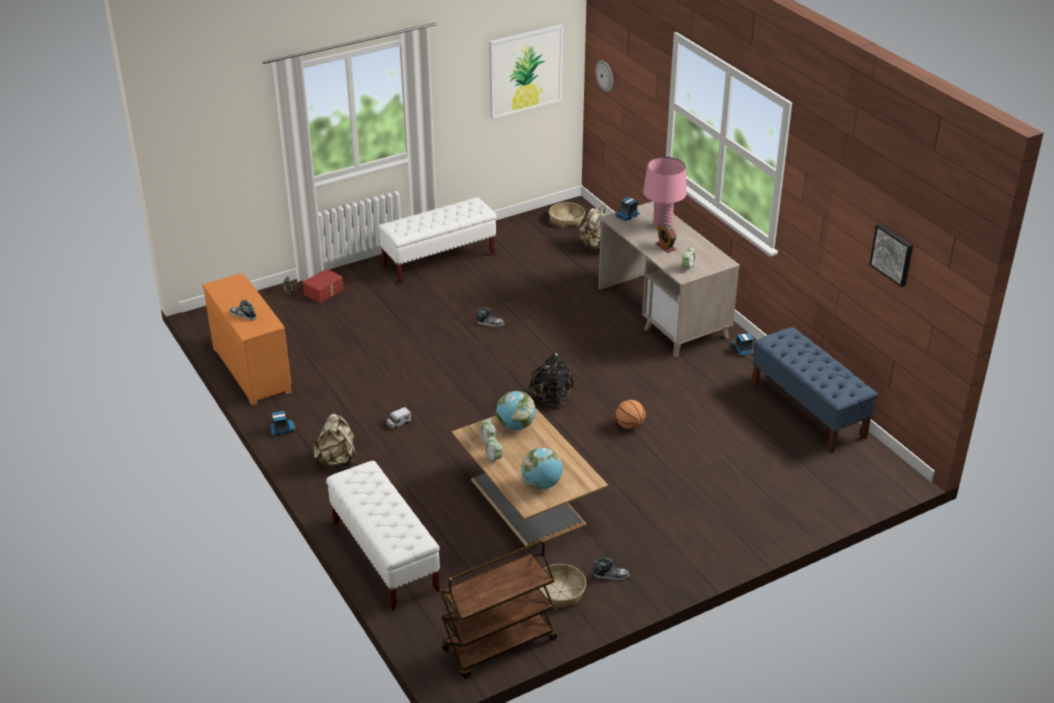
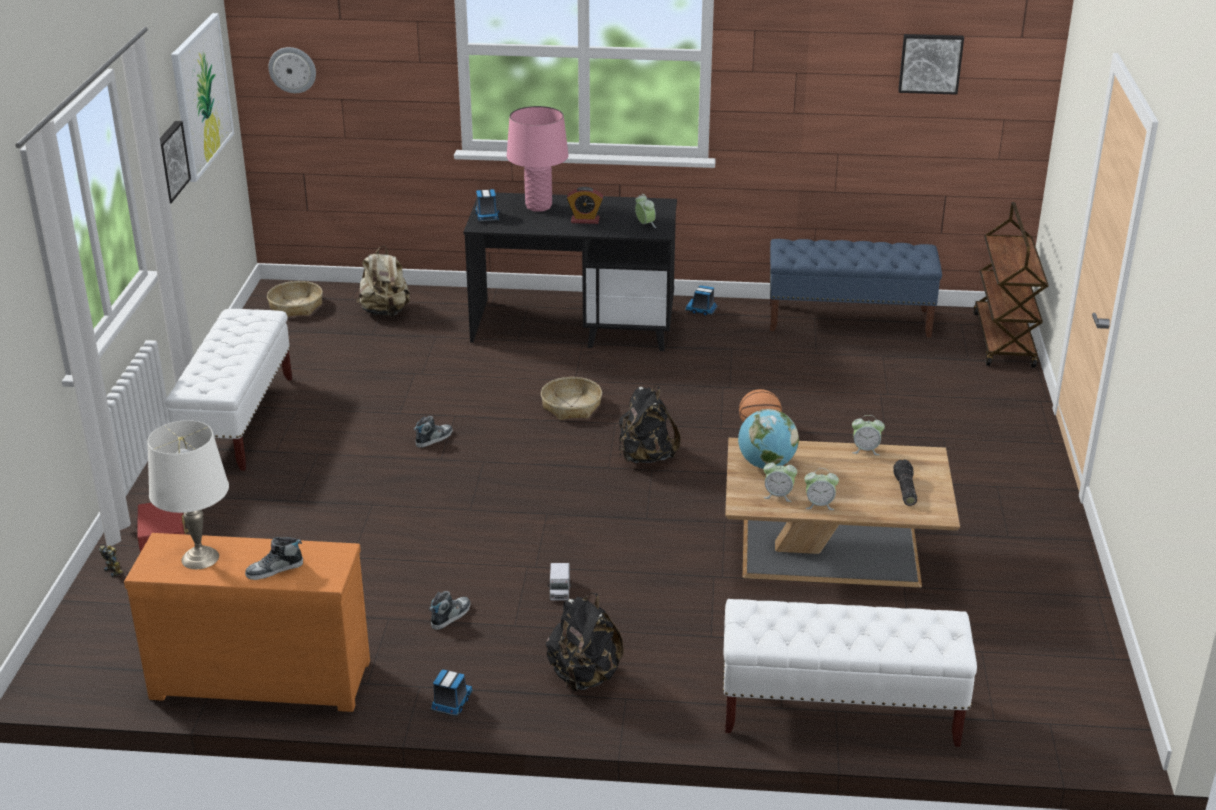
camera: 55 degrees left, 5 degrees down
(234, 293) = (200, 557): none -> white table lamp
(337, 461) = (584, 676): beige backpack -> black backpack
(465, 100) = (169, 161): none -> picture
(499, 646) = (1093, 681): brown cart -> brown cart (1004, 341)
(542, 484) = (904, 490): globe -> flashlight
(560, 591) = (1024, 595): basket -> basket (571, 406)
(570, 455) = (865, 450): none -> alarm clock
(611, 575) = (1022, 547): shoe -> shoe (450, 616)
(664, 314) = (574, 325): beige desk -> black desk

